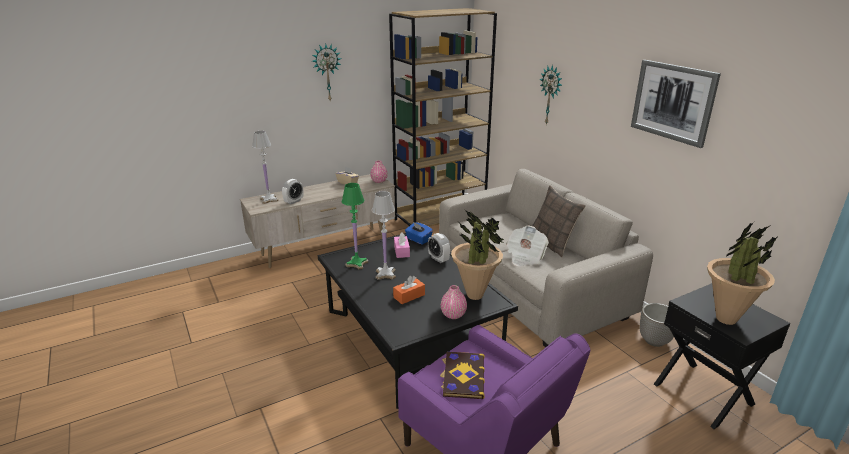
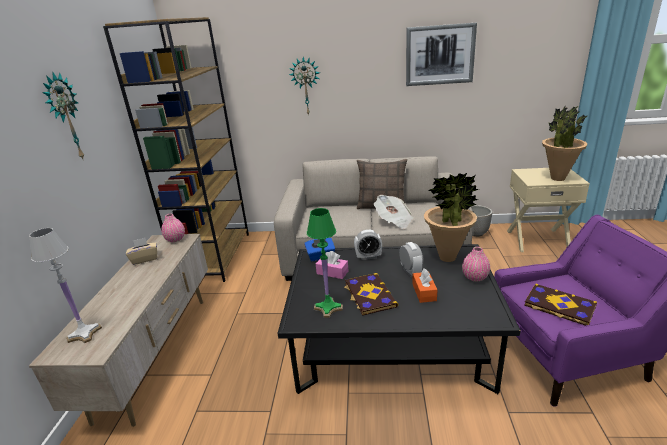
camera: 55 degrees left, 0 degrees up
(294, 201) = (127, 312): alarm clock -> alarm clock (410, 272)
(385, 274) = (369, 295): white table lamp -> book
(704, 393) = (537, 239): black nightstand -> beige nightstand

